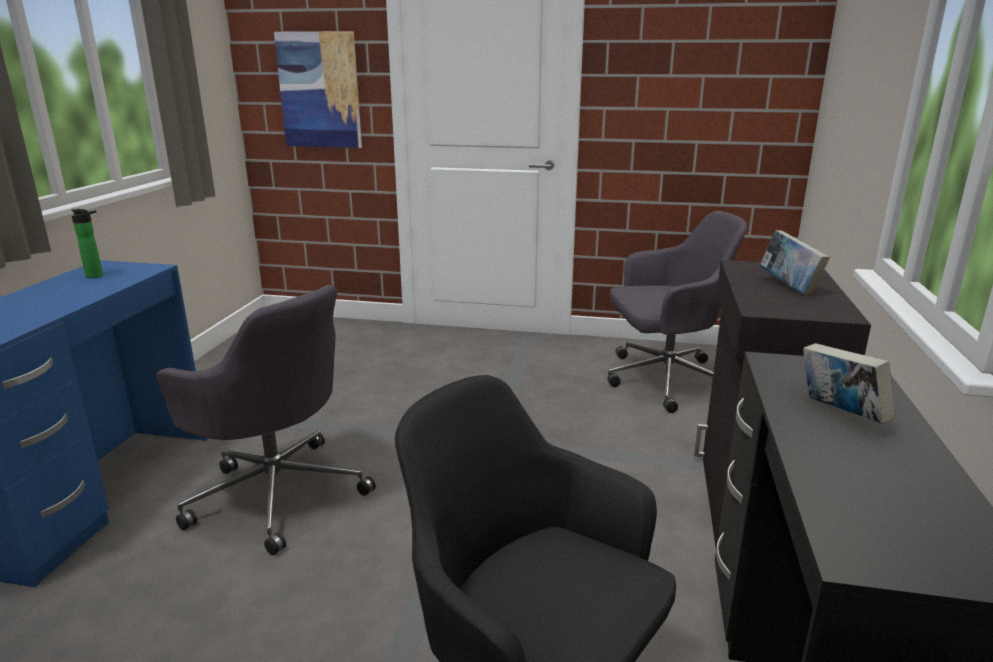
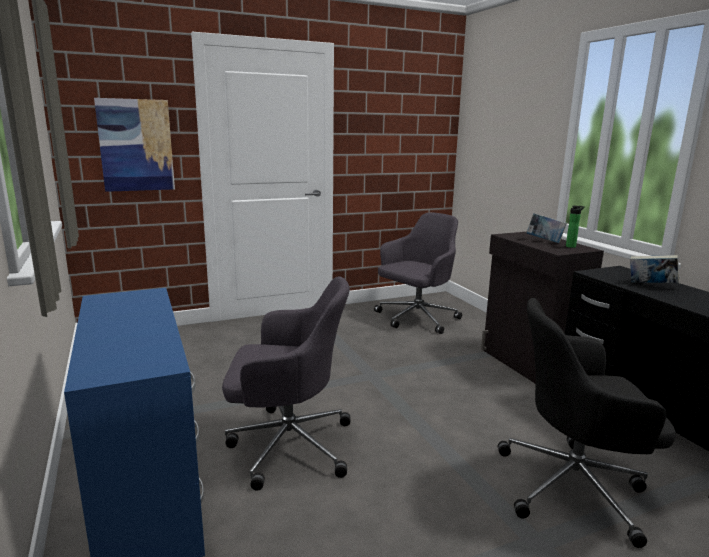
camera: 35 degrees left, 5 degrees down
(97, 276) = (120, 305): bottle -> bottle (571, 246)

